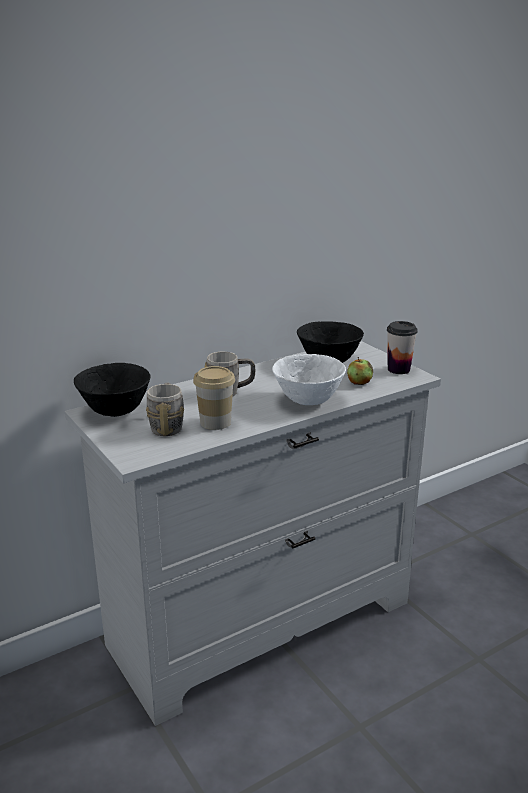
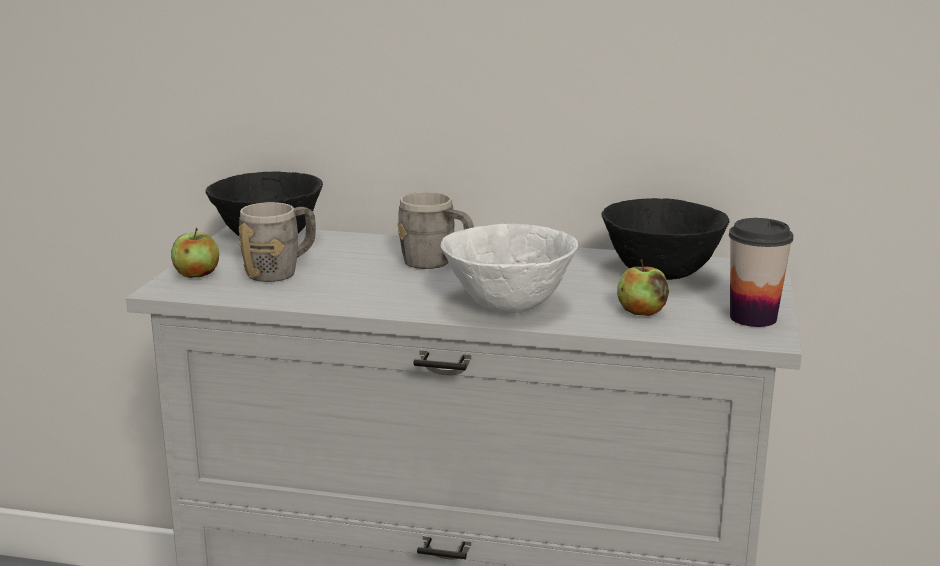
camera: 45 degrees right, 5 degrees down
(128, 446) = (196, 275): none -> apple
(215, 422) = (337, 287): cup -> none

